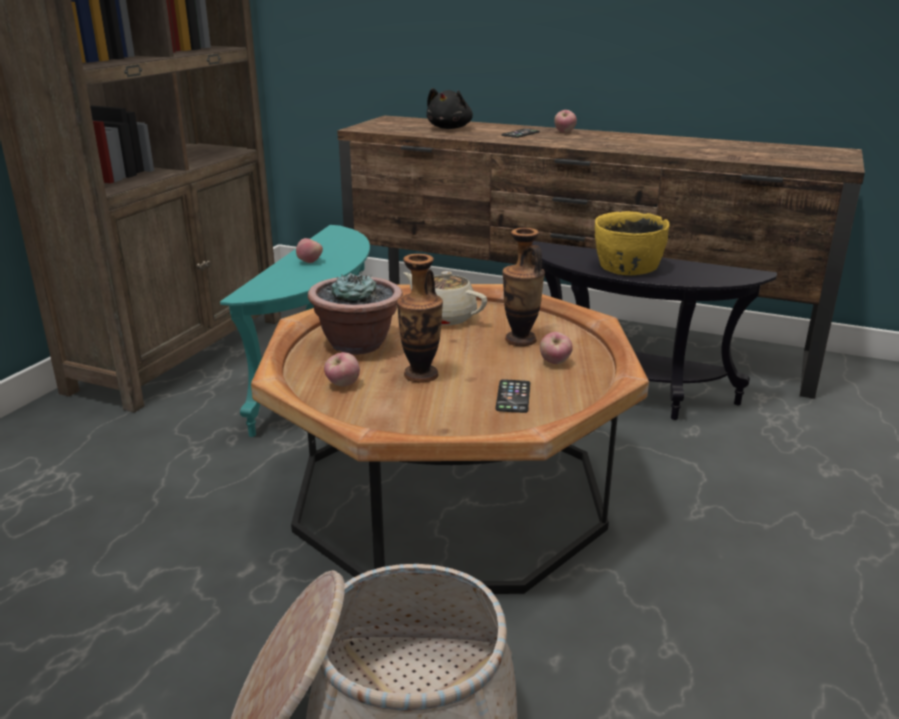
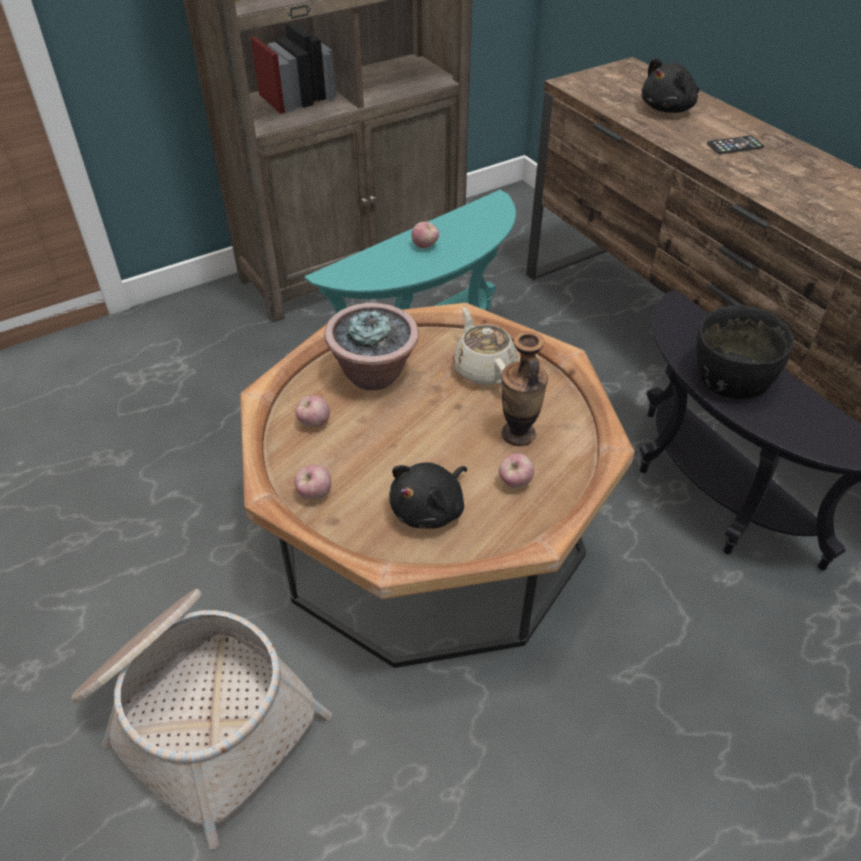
camera: 35 degrees right, 20 degrees up
(421, 375) = (384, 441): vase -> none
(513, 397) = (430, 509): phone -> black plush toy
(564, 132) = (795, 157): apple -> apple (315, 494)
(627, 267) = (730, 377): yellow bowl -> black bowl

